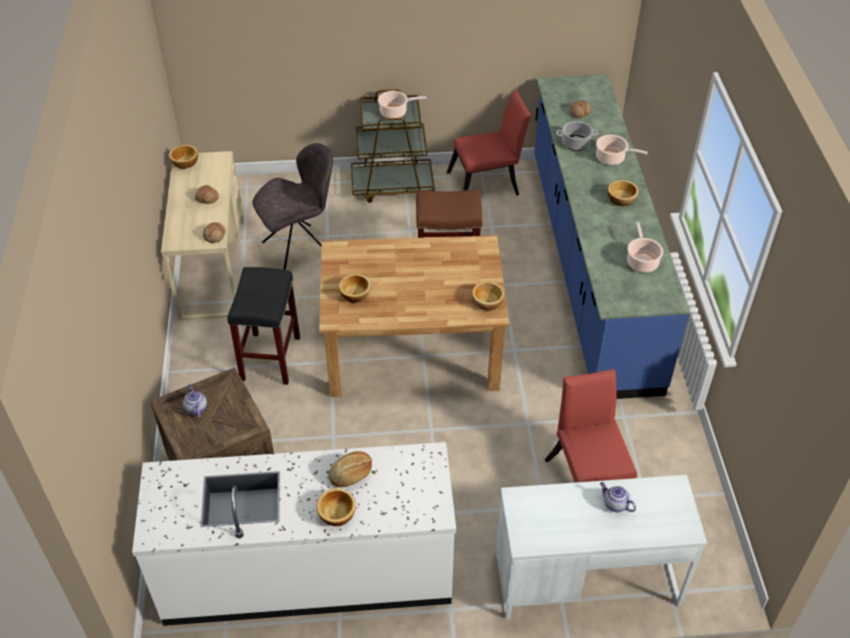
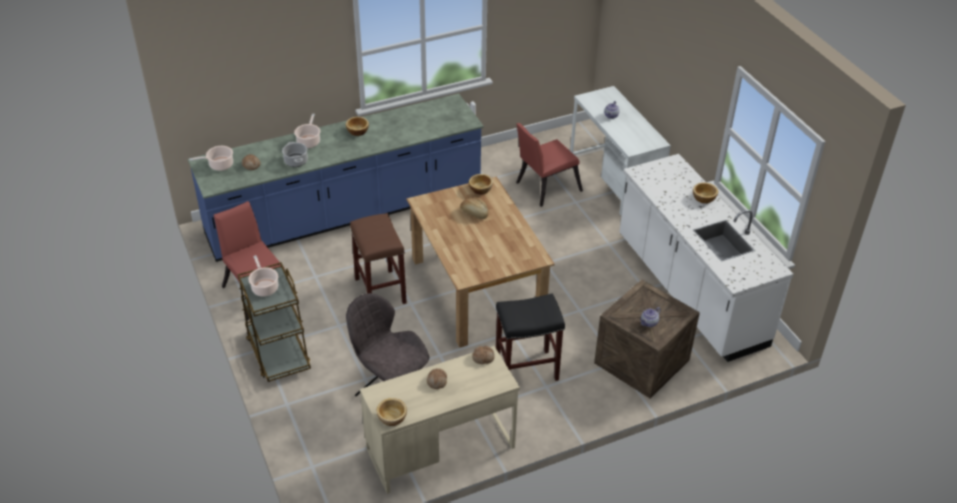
camera: 110 degrees left, 5 degrees down
(351, 474) = (673, 199): bread -> bread (474, 213)
(355, 294) = (507, 255): bowl -> none
(642, 261) = (421, 115): cooking pot -> cooking pot (219, 165)

